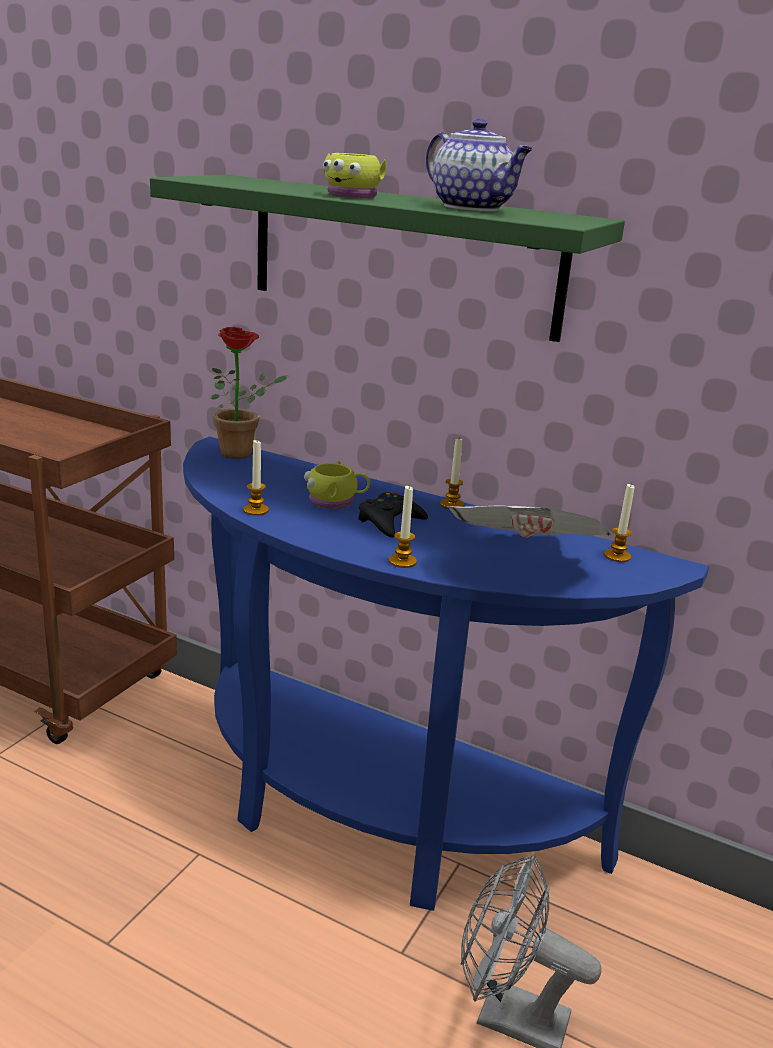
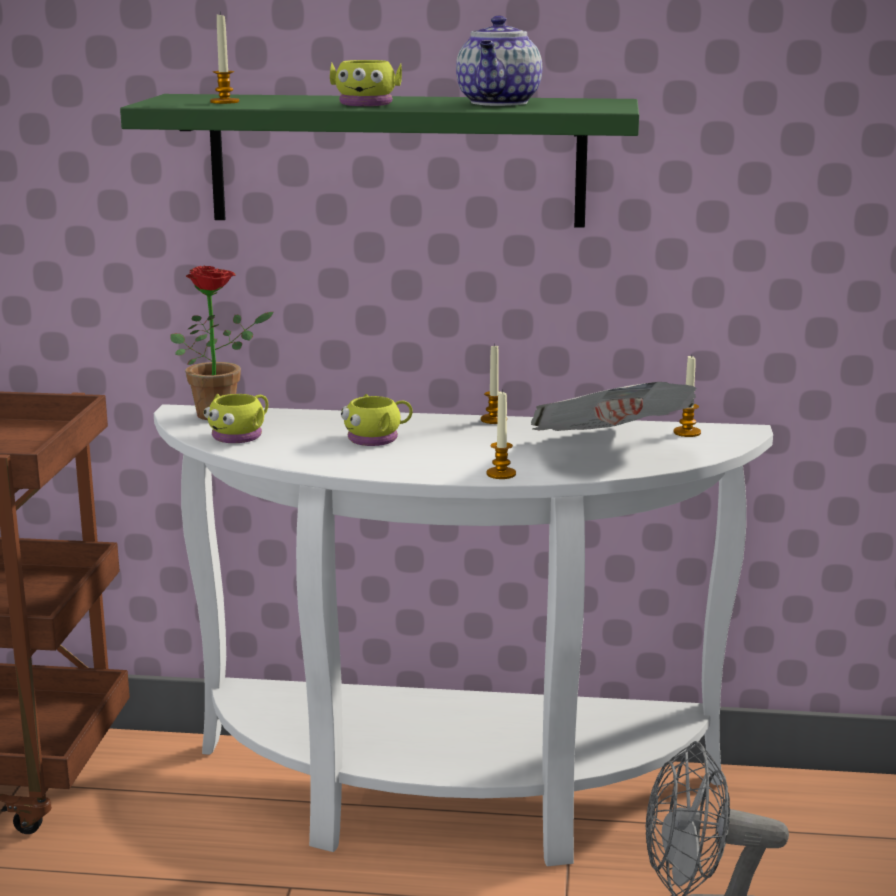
camera: 20 degrees left, 5 degrees down
(233, 476) = (240, 435): none -> yellow mug
(256, 510) = (306, 460): candle -> candle (224, 102)
(371, 812) = (449, 799): blue console table -> white console table
(390, 521) = (451, 445): black game controller -> none
(473, 208) = (499, 103): teapot -> teapot turned 75 degrees clockwise

